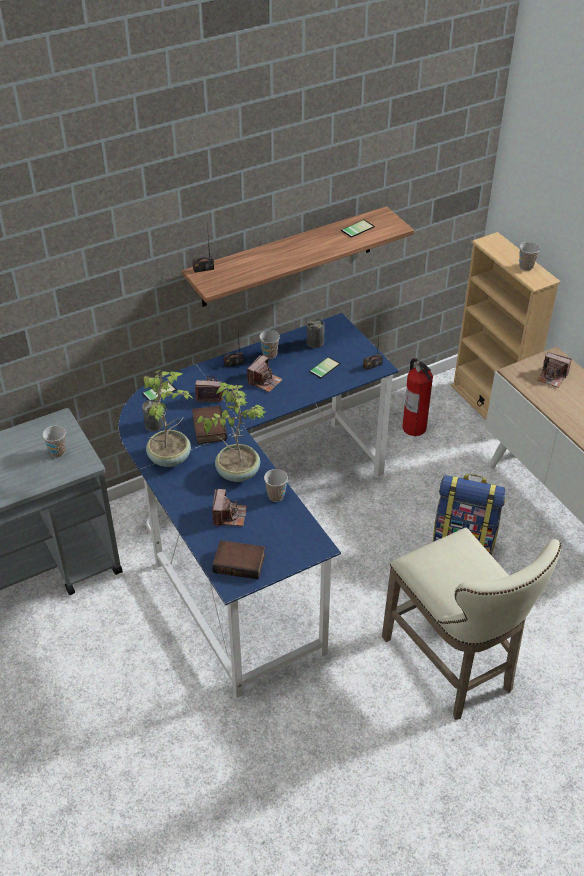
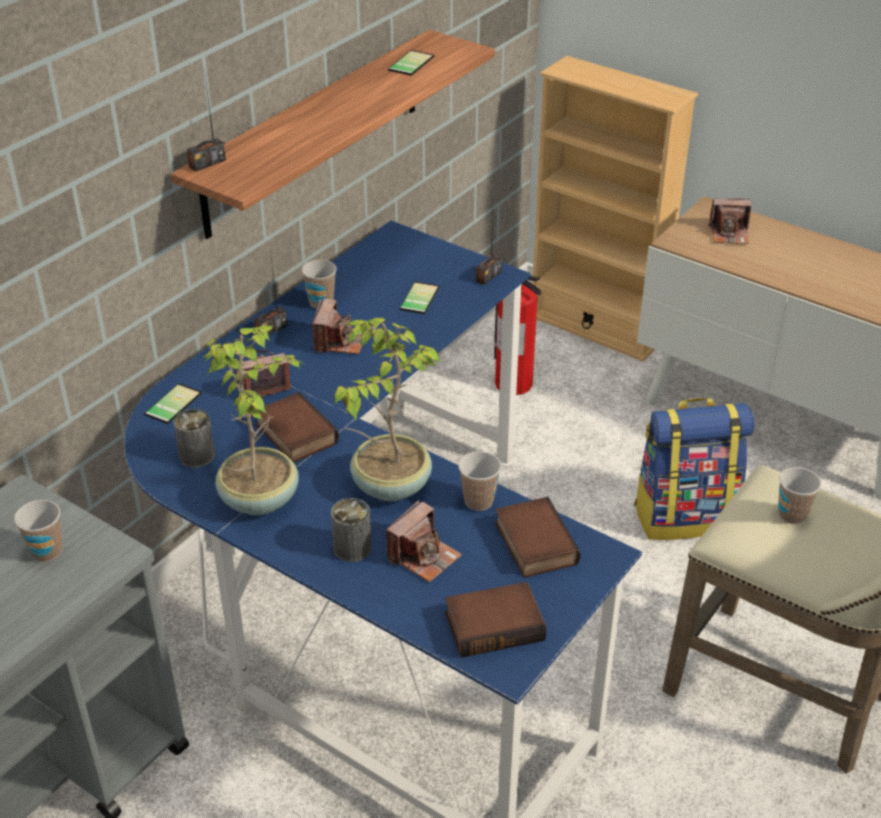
camera: 25 degrees left, 5 degrees down
(229, 515) = (423, 556): camera -> camera turned 60 degrees clockwise
(288, 528) = (533, 543): none -> book
(315, 342) = (379, 268): can -> can (352, 548)
(526, 267) = (640, 86): cup -> cup (792, 515)

